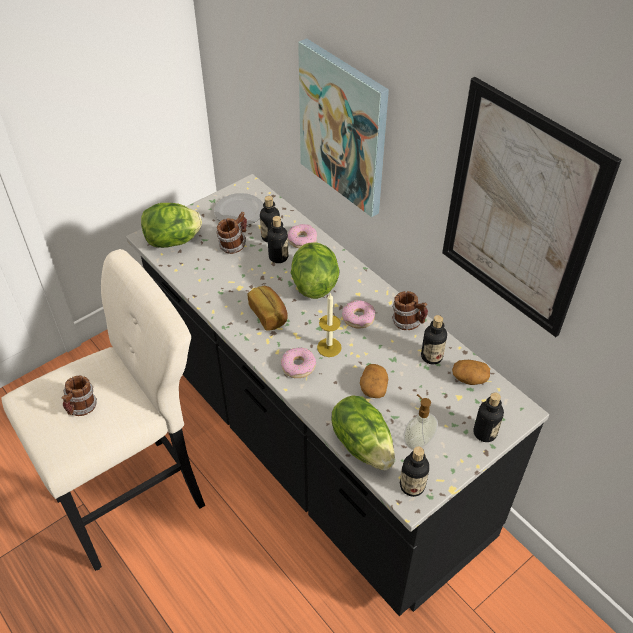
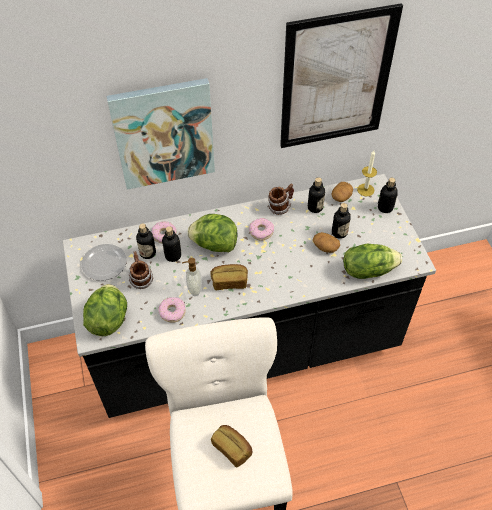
camera: 65 degrees left, 5 degrees up
(81, 408) = (232, 448): mug -> bread
(298, 366) = (287, 281): donut -> donut (172, 312)
(329, 347) = (279, 258): candle -> candle (365, 190)
(412, 486) = (408, 257): bottle -> bottle (339, 233)
(417, 441) = (377, 241): soap dispenser -> soap dispenser (194, 289)

